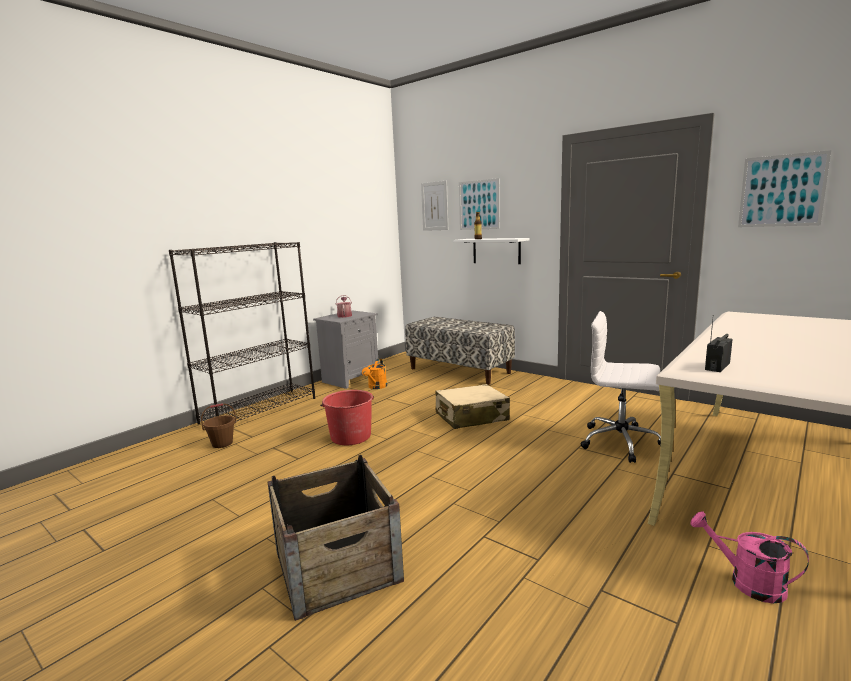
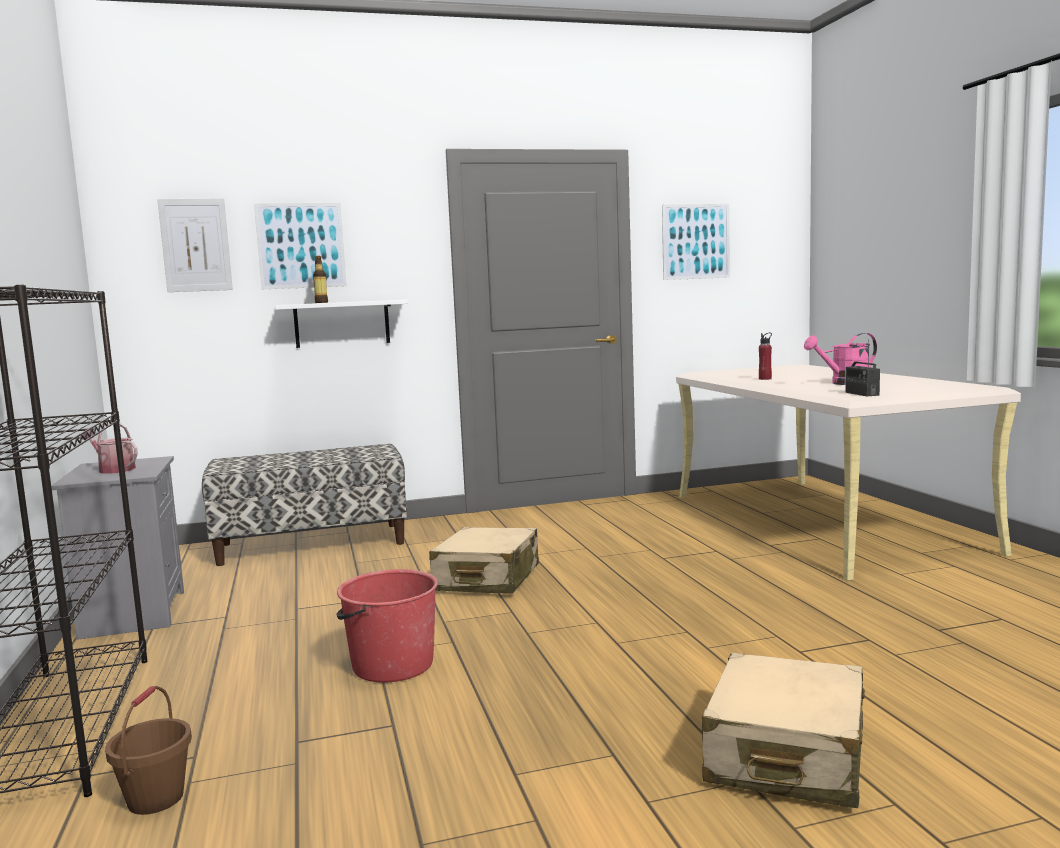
camera: 55 degrees left, 5 degrees down
(336, 566) = (786, 755): crate -> beige suitcase
(376, 387) = (229, 604): orange watering can -> none
(622, 442) = (681, 540): white office chair -> none
(744, 331) = (765, 379): none -> red bottle
(747, 582) = (961, 581): pink watering can -> pink watering can (845, 383)

